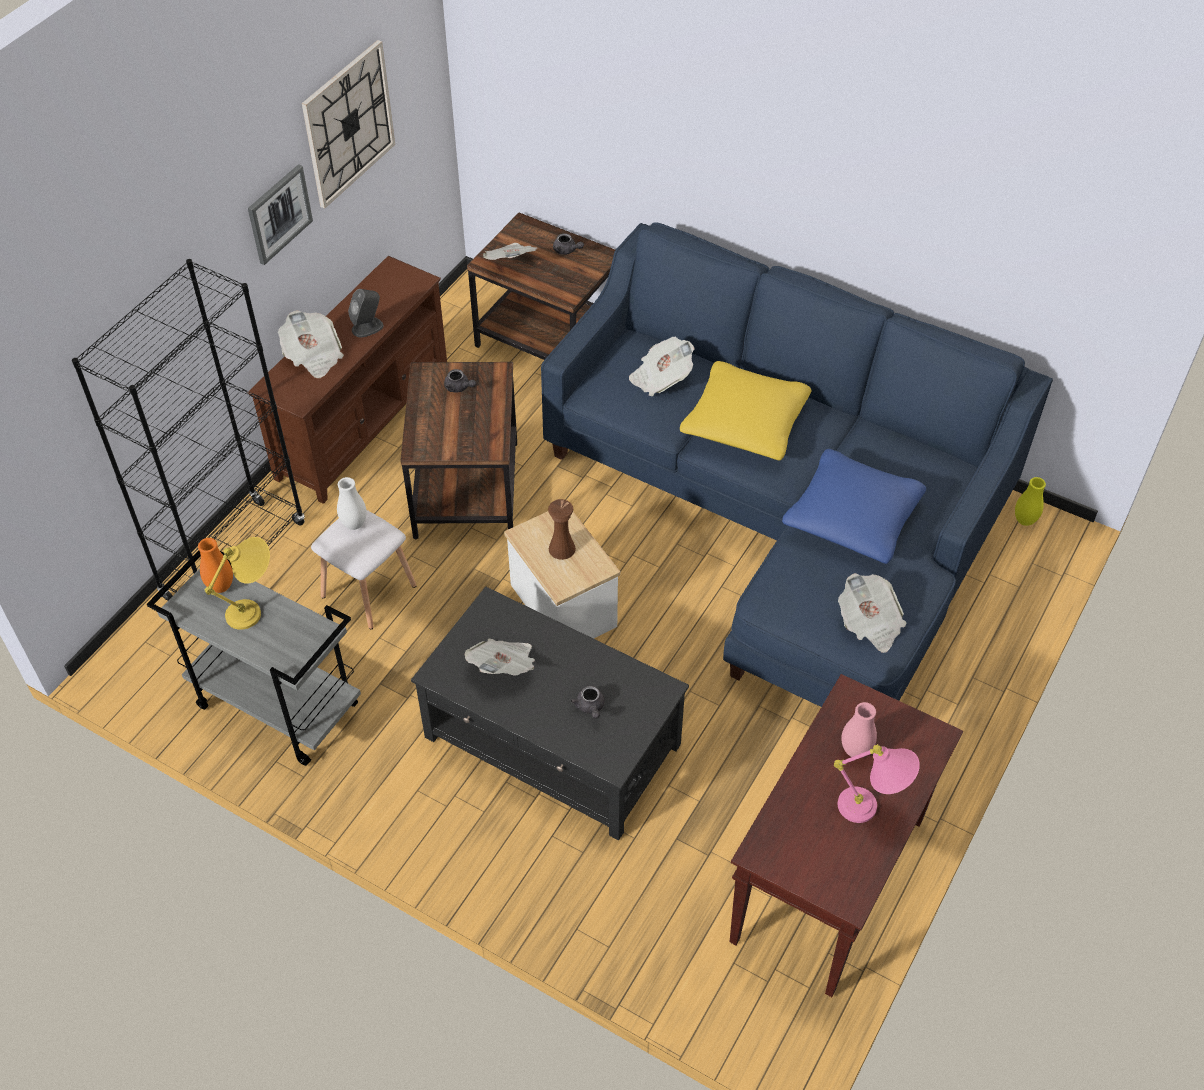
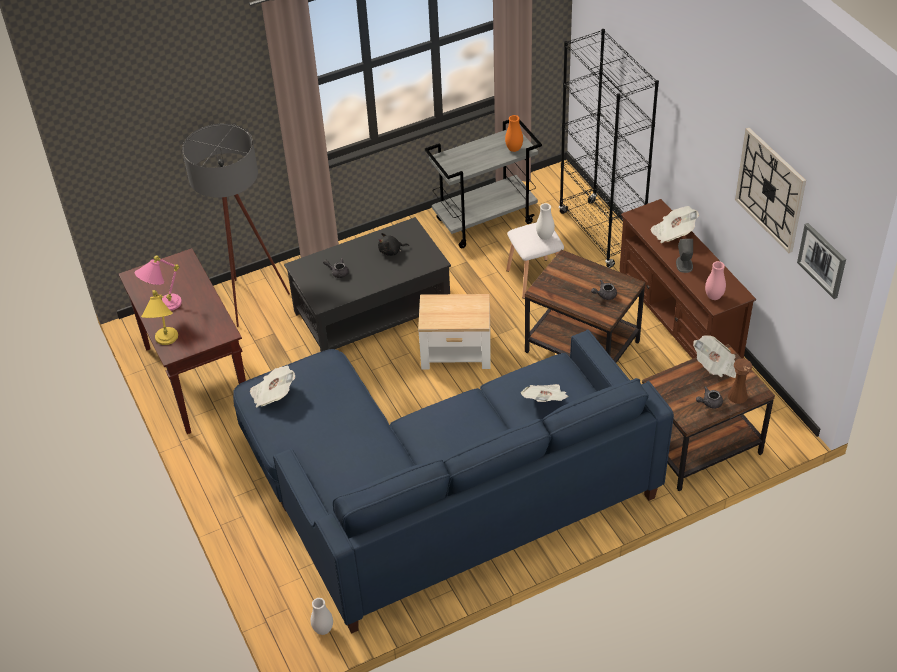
camera: 125 degrees right, 5 degrees down
(255, 609) = (488, 156): yellow table lamp -> yellow table lamp (165, 343)
(279, 213) = (716, 157): picture -> picture (822, 260)
(504, 667) = (391, 251): newspaper -> black plush toy
(562, 549) = (455, 311): brown vase -> brown vase (737, 396)
(647, 909) = (250, 305): none -> grey floor lamp
(745, 423) = (471, 424): yellow pillow -> none
(852, 518) = (348, 428): blue pillow -> none
(855, 750) = (196, 318): pink vase -> pink vase (714, 297)
(1024, 520) = (323, 629): yellow vase -> white vase

